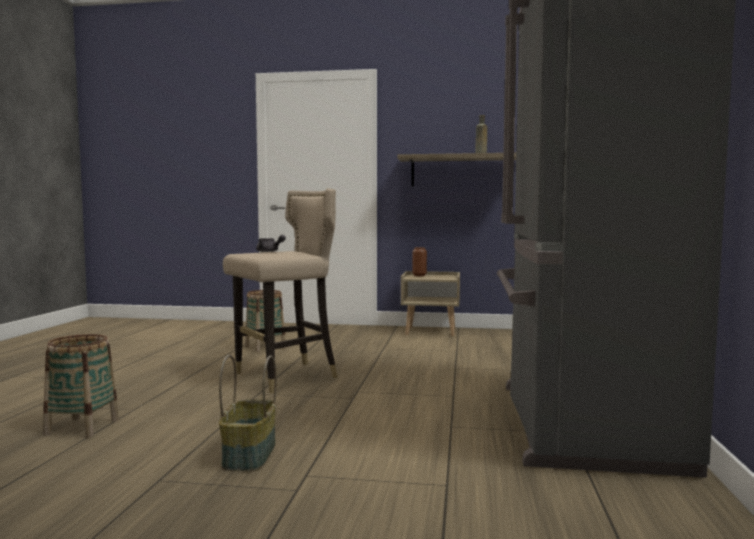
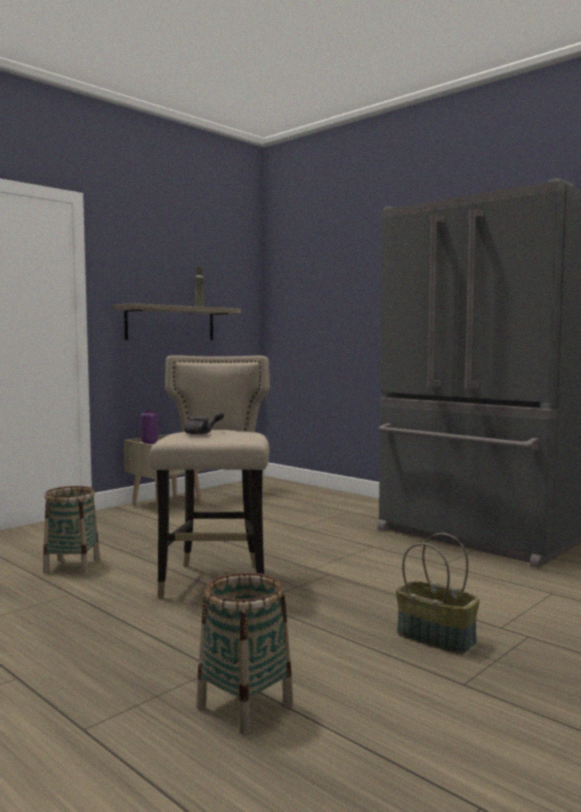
camera: 55 degrees left, 0 degrees up
(419, 275) = (149, 443): brown vase -> purple vase

